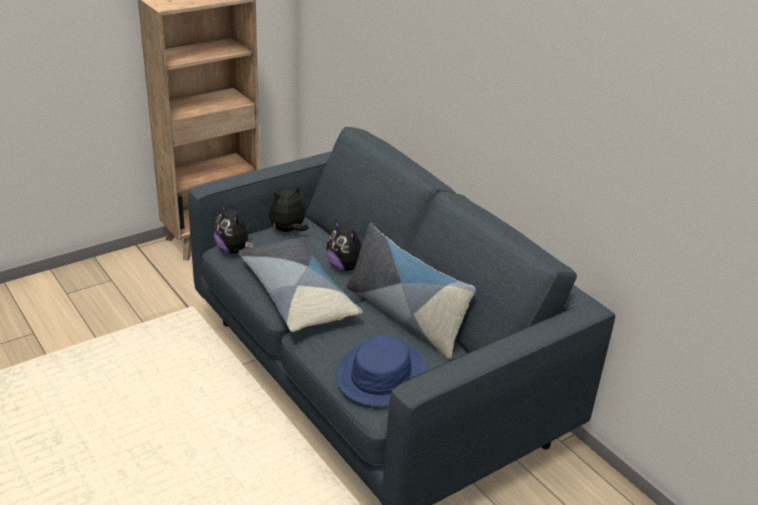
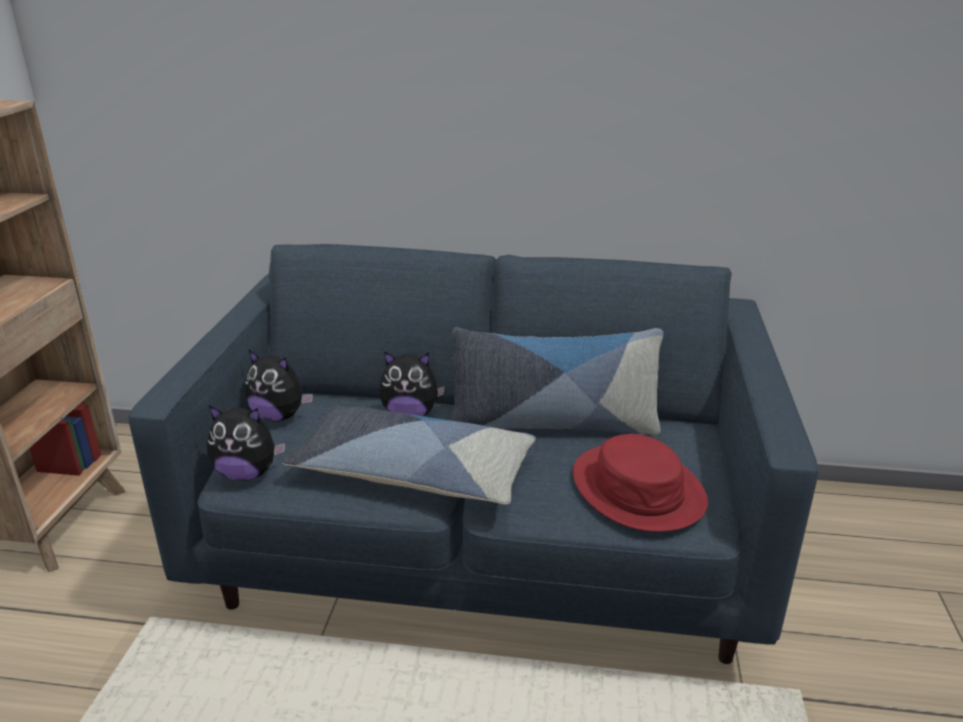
camera: 45 degrees left, 5 degrees down
(288, 231) = (279, 416): plush toy -> plush toy turned 75 degrees counterclockwise
(381, 374) = (638, 488): blue hat -> red hat

